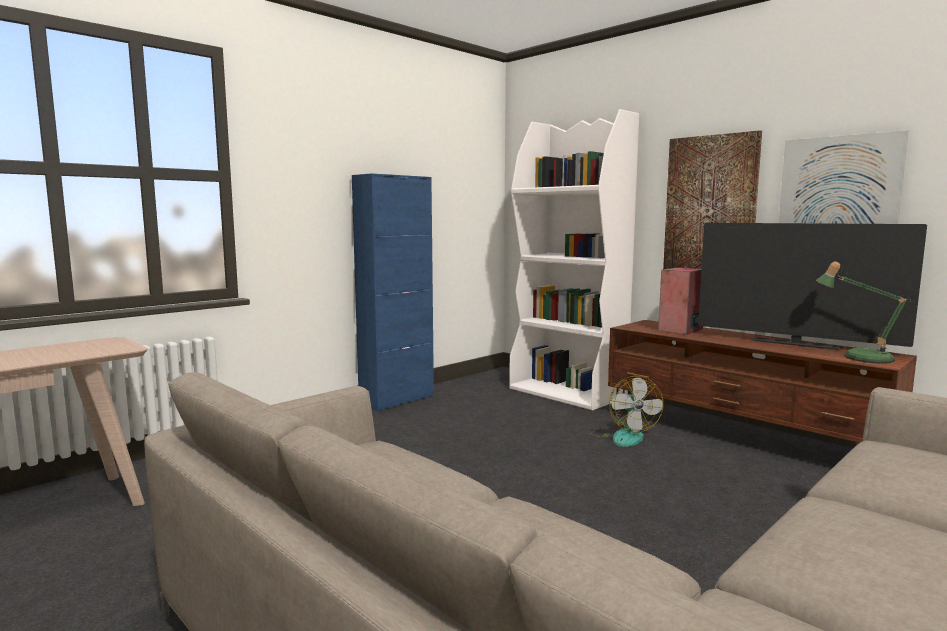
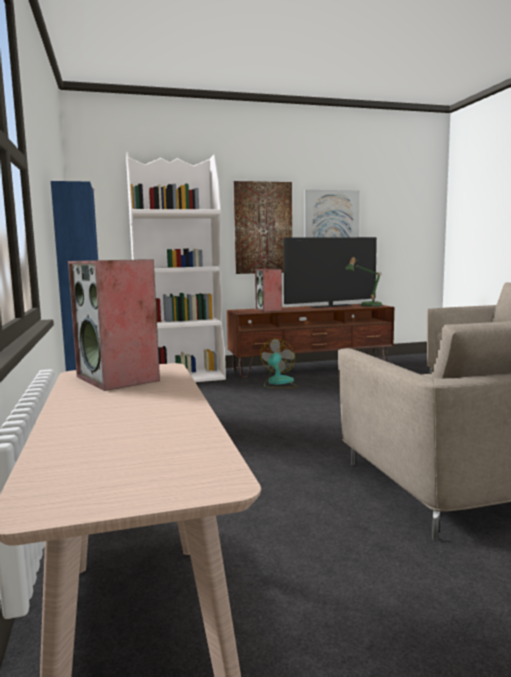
camera: 60 degrees left, 0 degrees up
(85, 347) = (119, 378): none -> speaker
(624, 436) = (278, 383): fan -> fan turned 90 degrees counterclockwise

